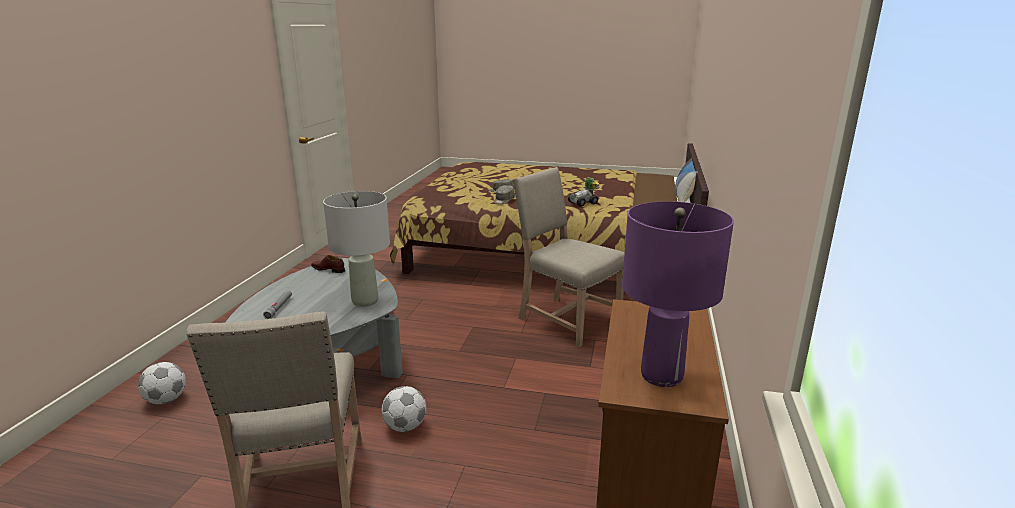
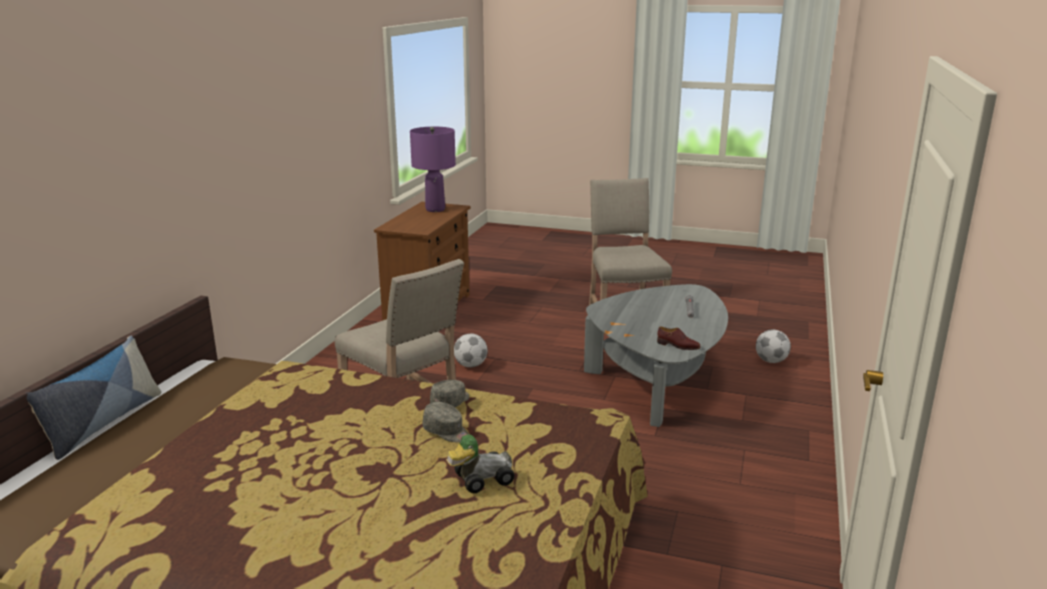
camera: 175 degrees left, 0 degrees up
(365, 301) = (616, 312): grey table lamp -> none
(405, 426) = (571, 340): football -> football (471, 365)
(584, 203) = (319, 388): toy car -> toy car (480, 480)

